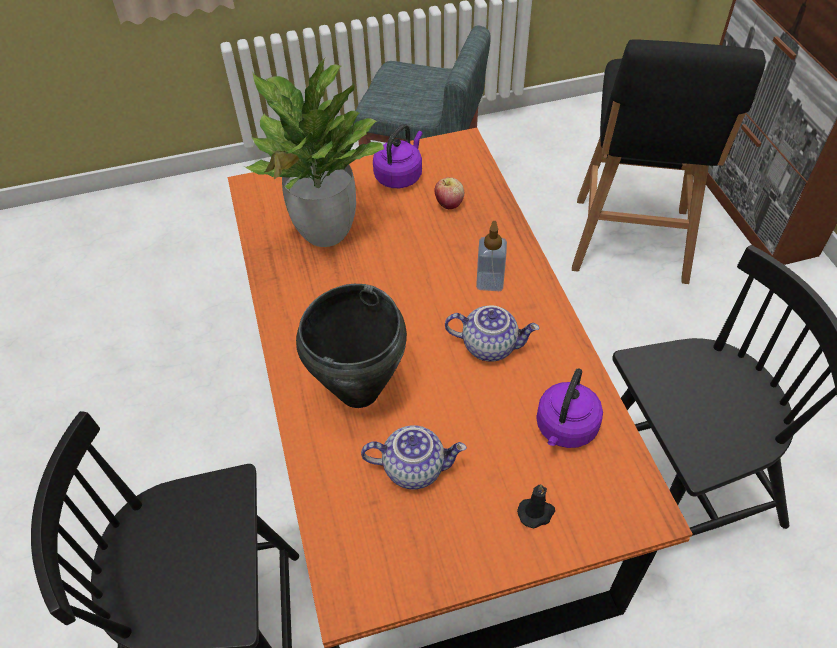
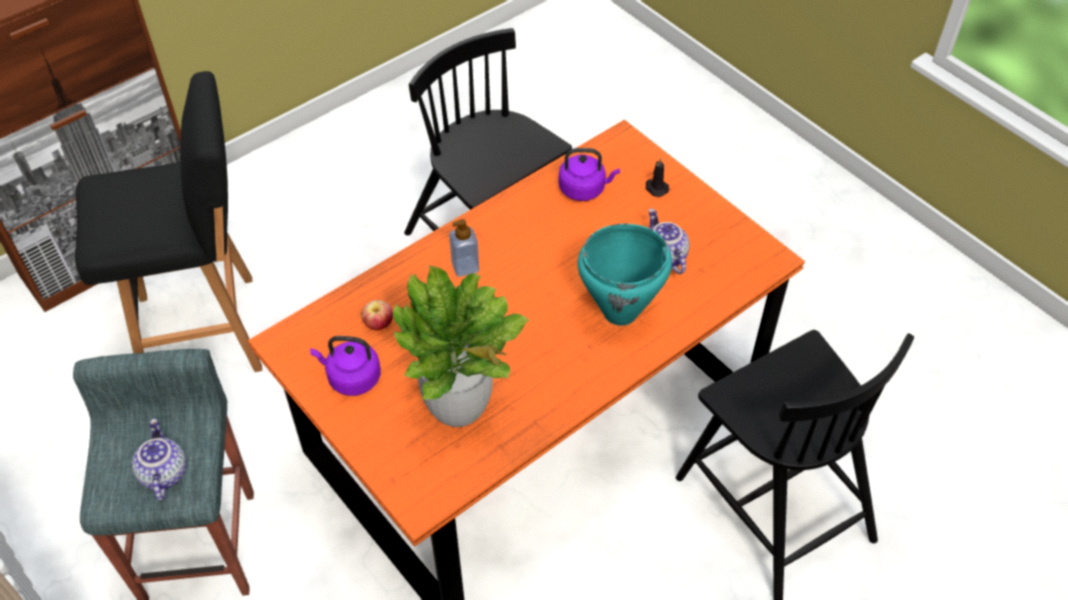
camera: 115 degrees left, 0 degrees up
(358, 391) = (621, 312): black cooking pot -> turquoise cooking pot
(490, 345) = (532, 248): teapot -> teapot (163, 473)

